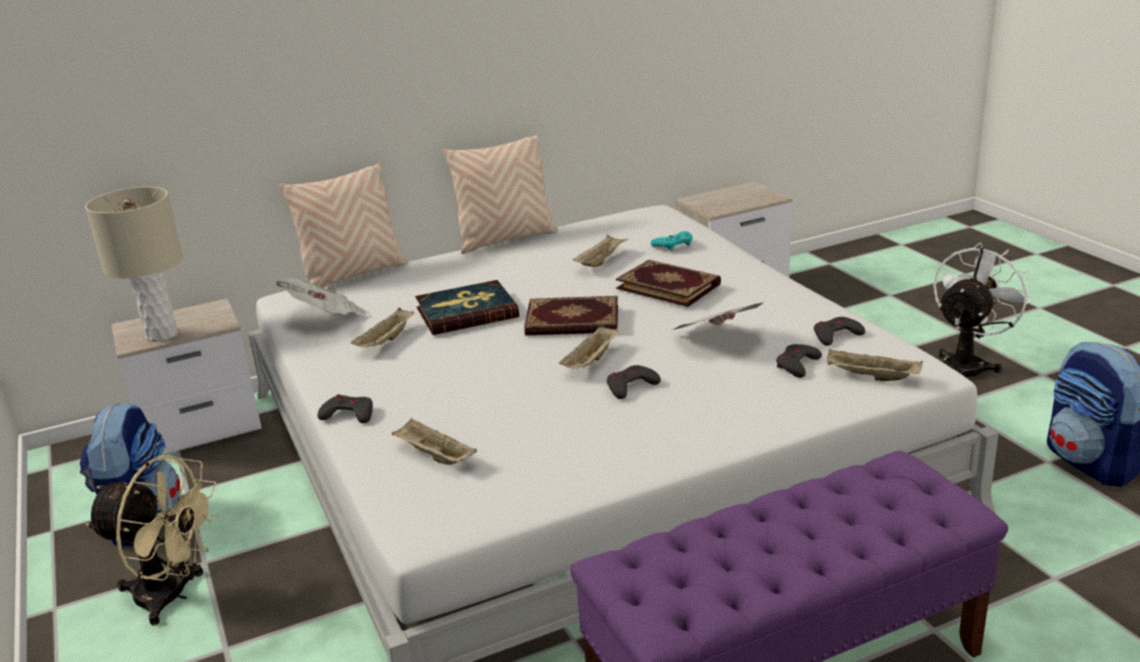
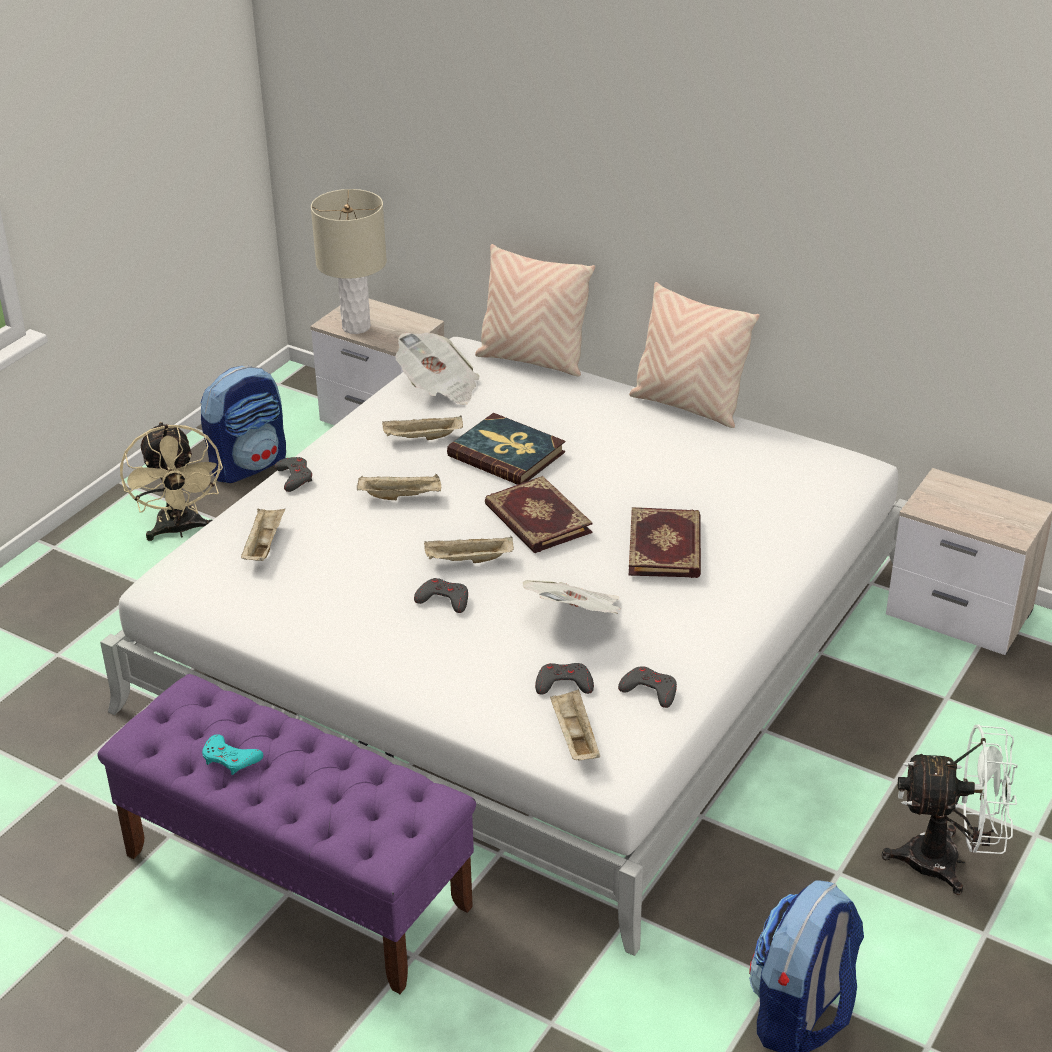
camera: 55 degrees right, 10 degrees up
(600, 261) = (683, 483): beige tray -> beige tray (401, 496)
(674, 245) = (769, 513): turquoise game controller -> turquoise game controller (230, 759)

